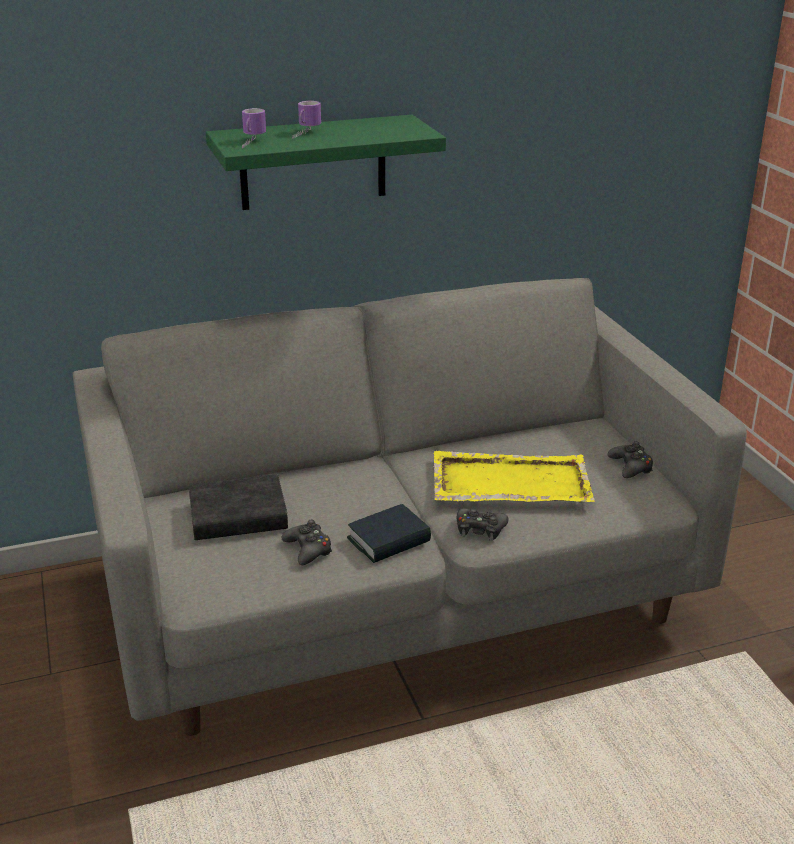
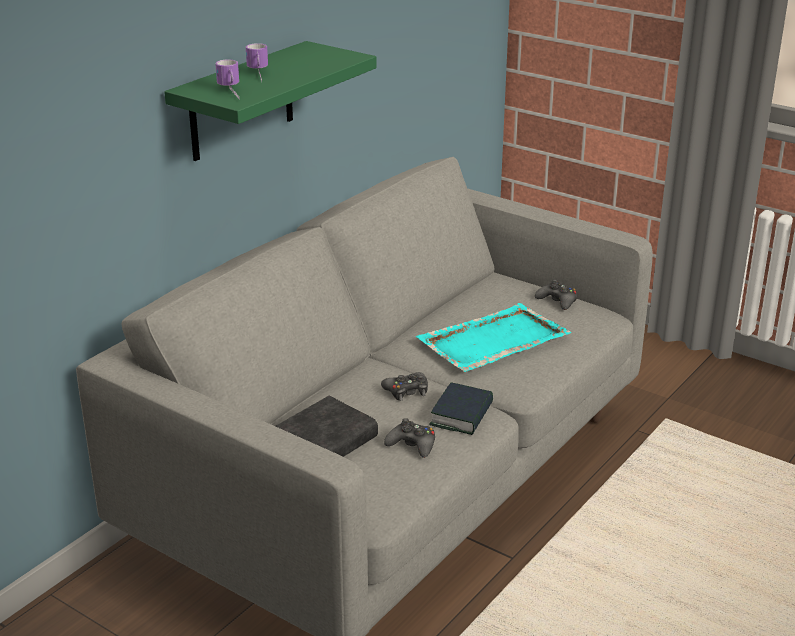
camera: 35 degrees left, 0 degrees up
(480, 529) = (514, 382): black game controller -> black game controller (406, 391)
(509, 483) = (492, 342): yellow tray -> turquoise tray

